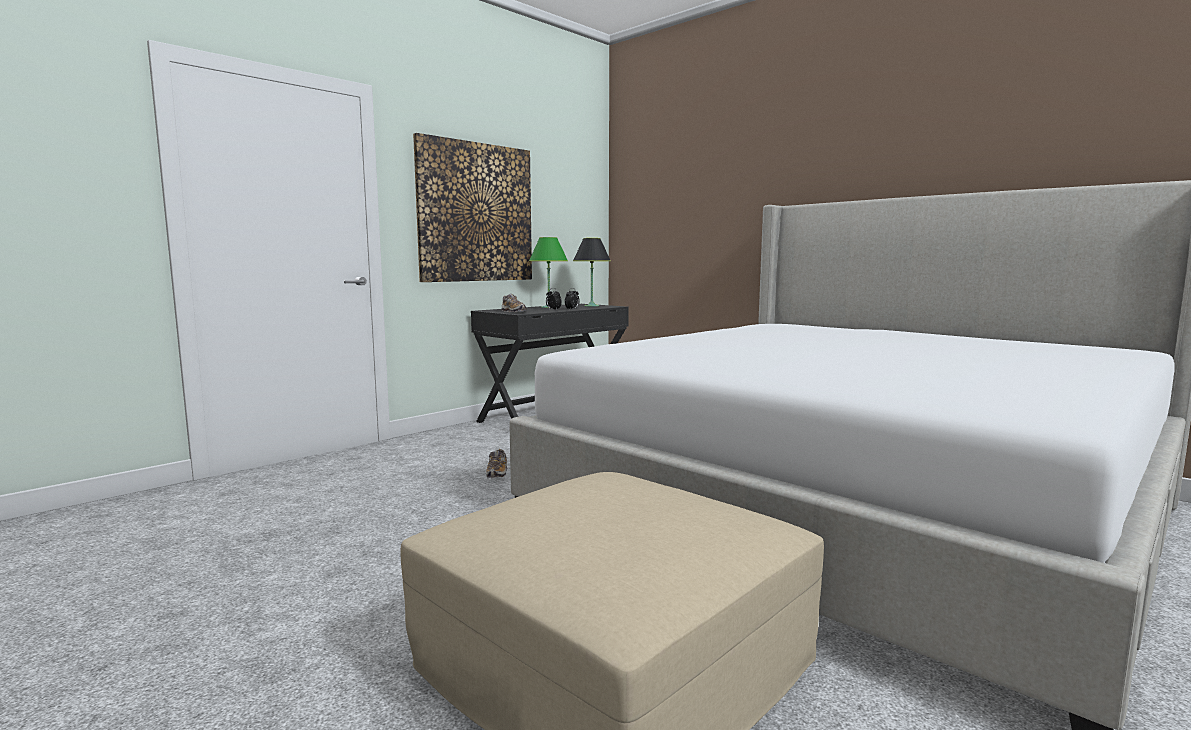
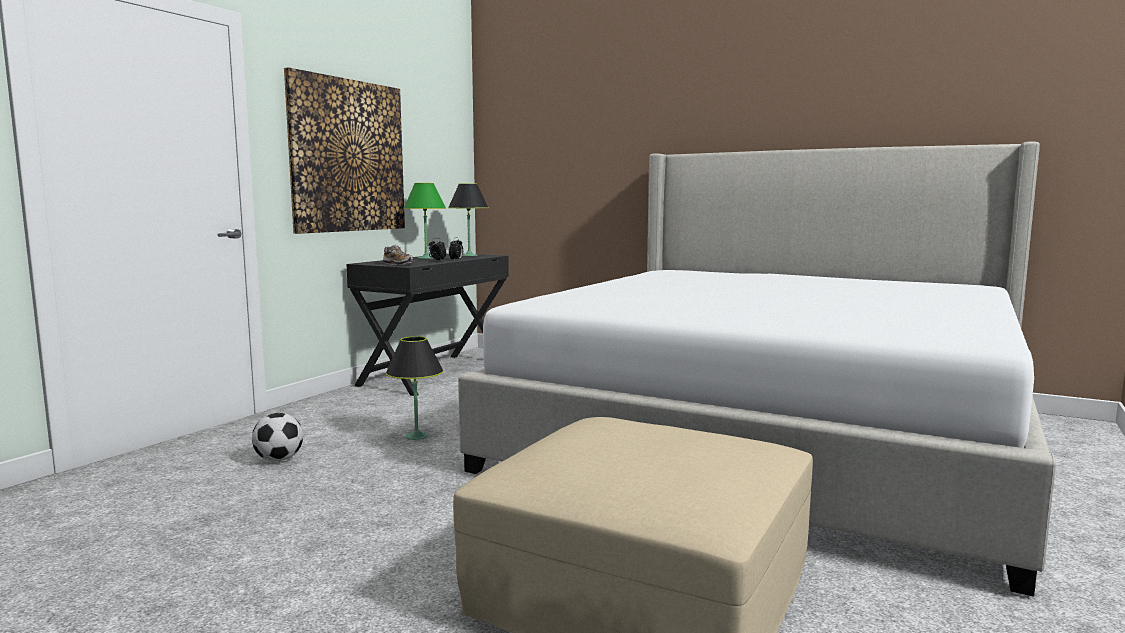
camera: 15 degrees left, 0 degrees up
(367, 485) = (279, 460): none -> football
(497, 473) = (416, 436): shoe -> black table lamp

